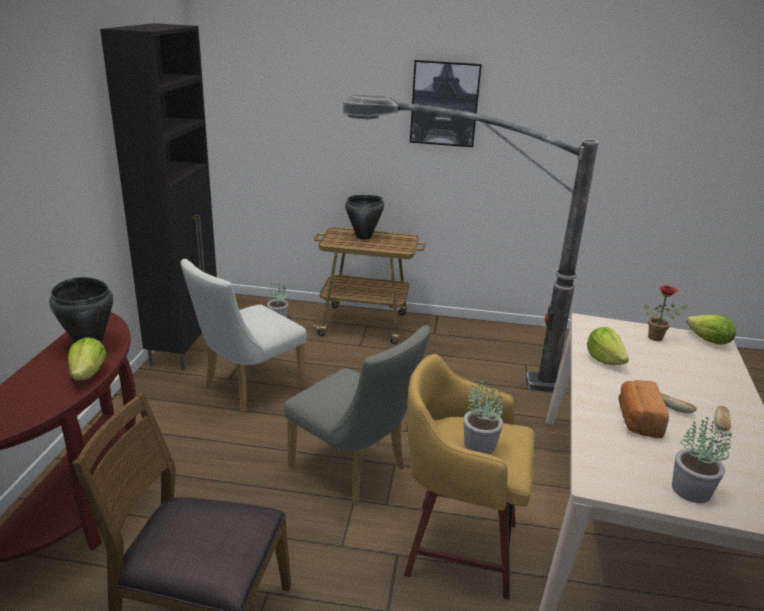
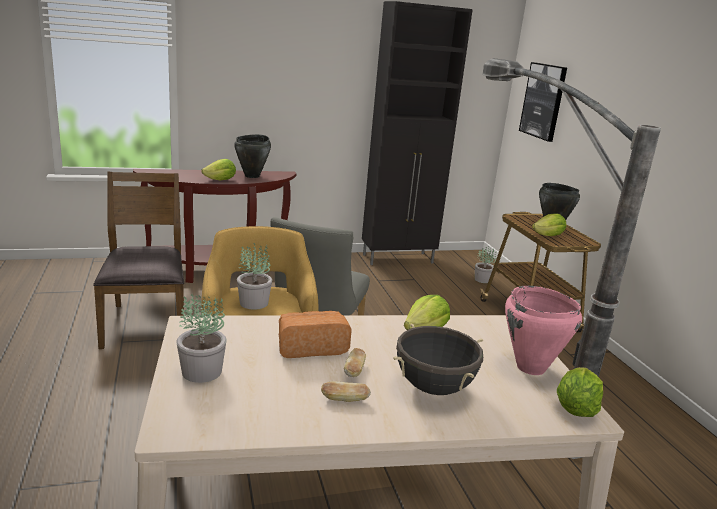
camera: 65 degrees right, 5 degrees down
(248, 389) = (374, 289): white chair -> none
(388, 246) = (548, 236): none -> lettuce
(444, 104) = (666, 103): picture -> picture (543, 101)
(658, 337) = (530, 368): potted plant -> pink cooking pot
(693, 382) = (434, 387): none -> black cooking pot

